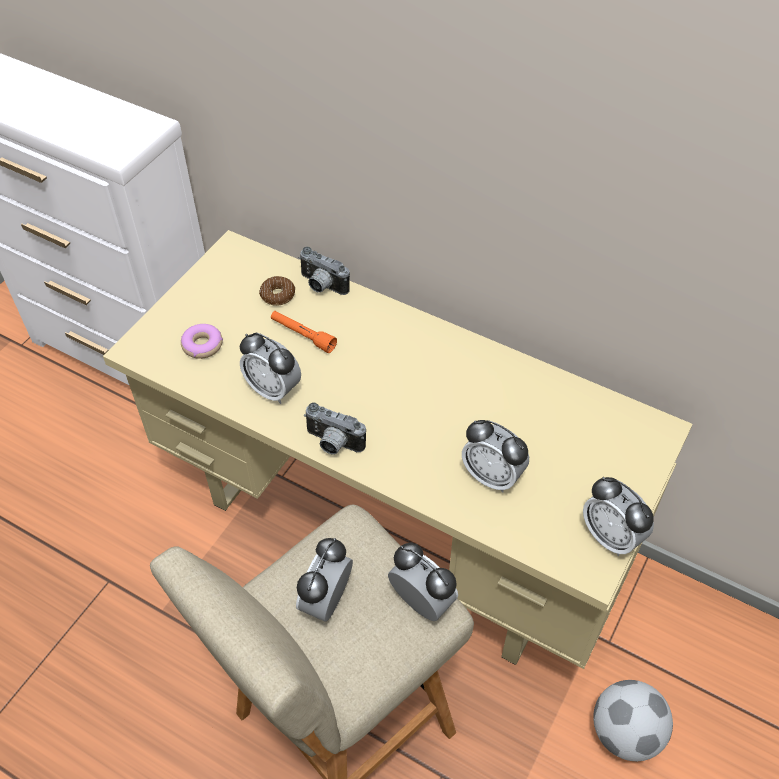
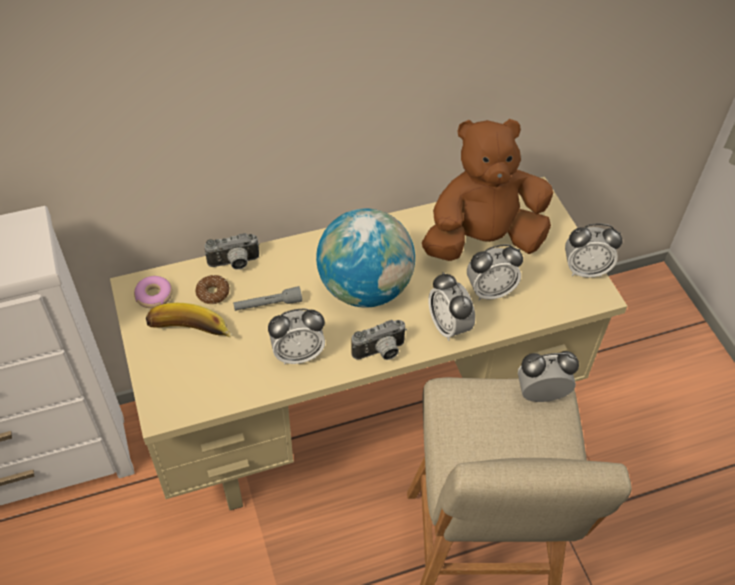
camera: 50 degrees left, 0 degrees up
(202, 345) = (208, 368): donut -> donut (154, 295)
(223, 311) = (189, 334): none -> banana
(303, 335) = (268, 305): orange flashlight -> grey flashlight
(326, 600) = (494, 444): alarm clock -> alarm clock (448, 326)
(390, 384) = (365, 288): none -> globe
(547, 429) = (482, 240): none -> brown plush toy
(625, 733) = (612, 403): football -> none

